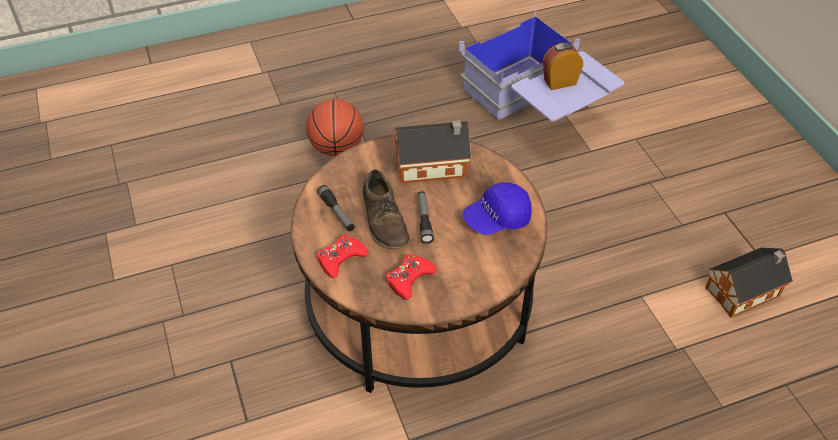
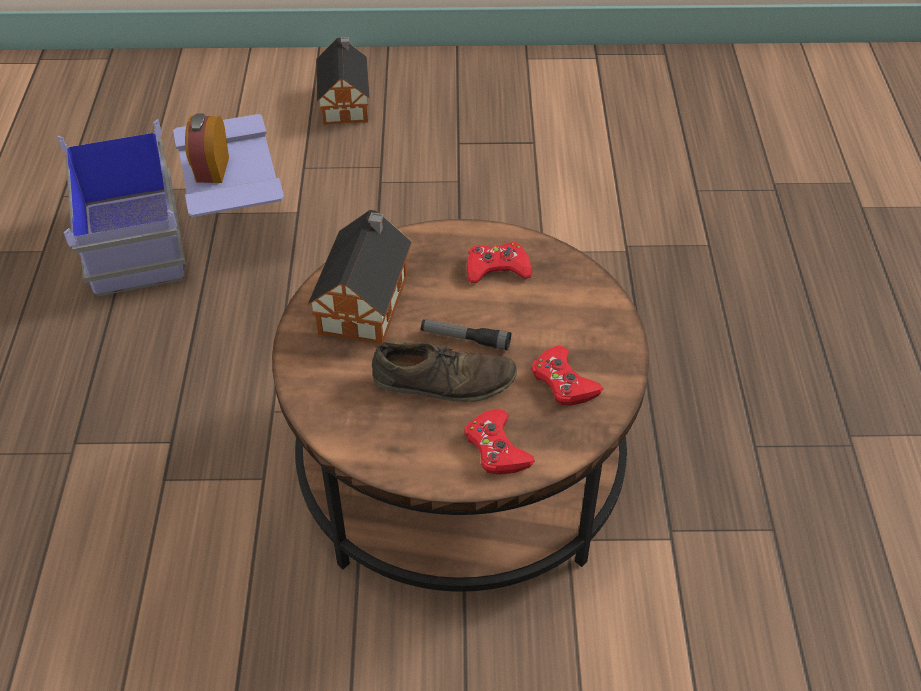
camera: 70 degrees left, 0 degrees up
(336, 148) = (106, 484): basketball -> none
(337, 212) = (404, 431): flashlight -> none
(497, 219) = (497, 268): blue cap -> red game controller
(745, 291) = (572, 171): toy house -> toy house (345, 101)

